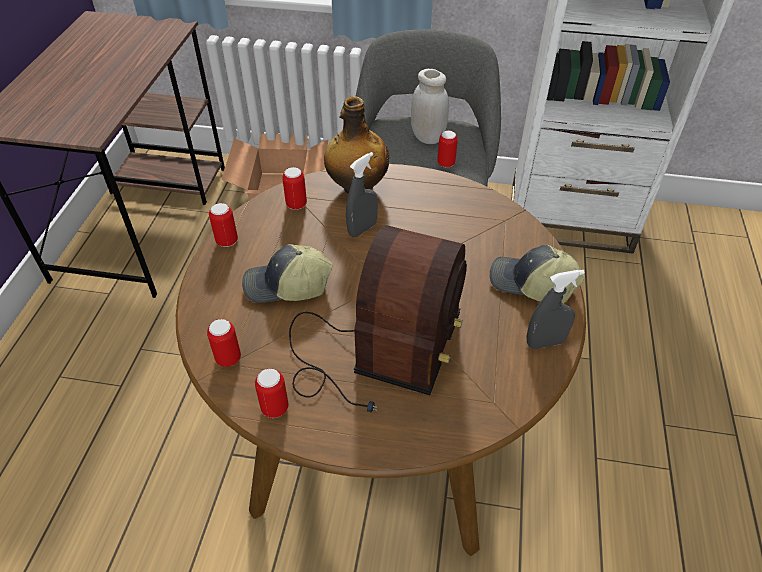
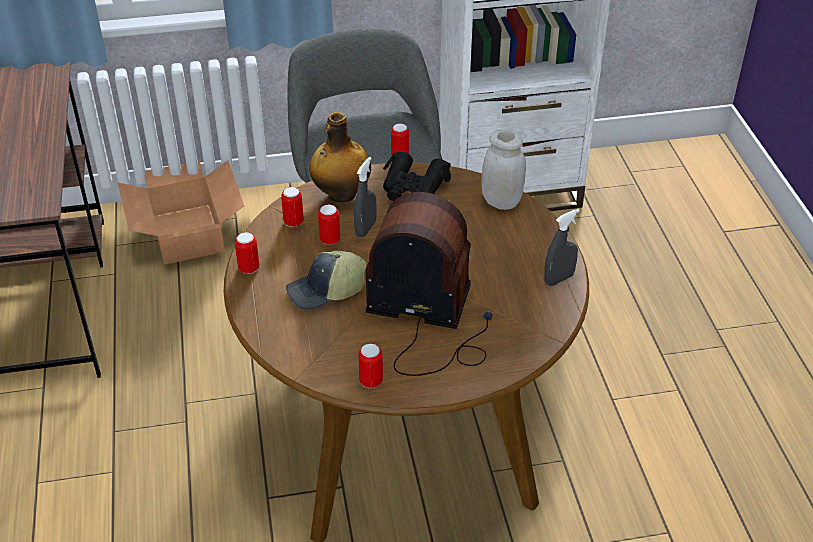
camera: 20 degrees left, 5 degrees down
(228, 358) = (310, 357): can -> can (330, 240)
(375, 351) = (429, 320): radio -> radio turned 75 degrees counterclockwise
(427, 137) = (370, 134): white jar -> white jar (501, 202)
(432, 197) = (413, 187): none -> black binoculars
(531, 284) = (529, 238): cap -> none

